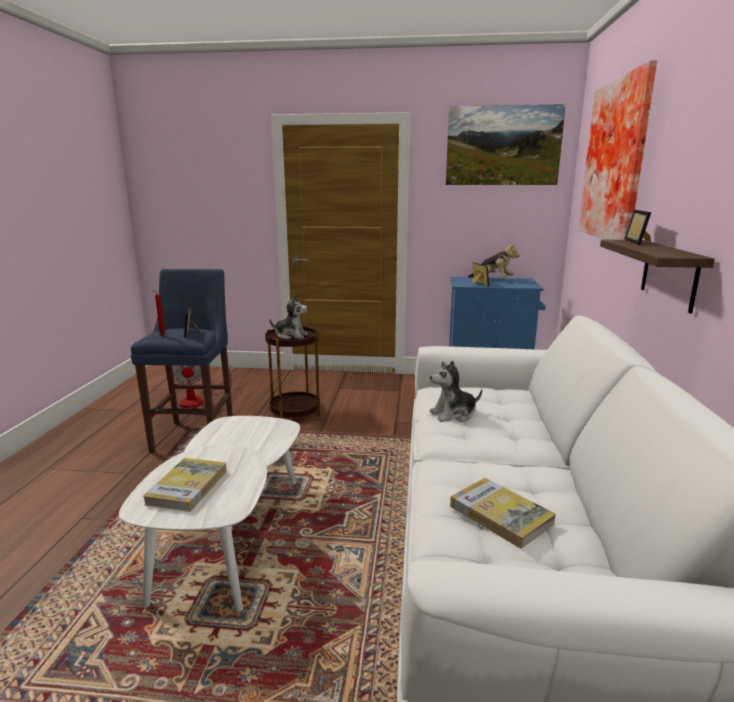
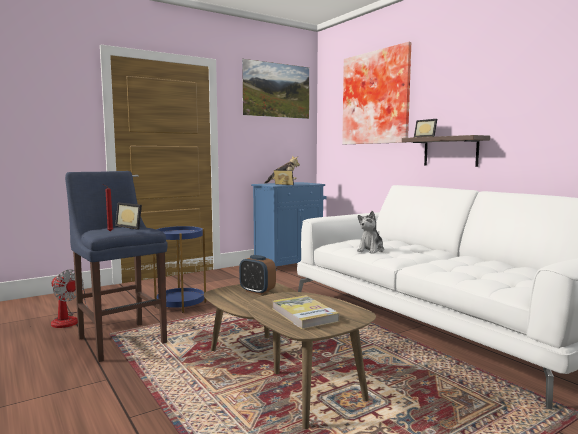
camera: 40 degrees left, 10 degrees down
(231, 534) = (280, 374): white coffee table -> brown coffee table
(256, 433) = (257, 291): none -> alarm clock
(291, 335) = (176, 233): plush toy -> none
(295, 411) = (180, 304): brown side table -> blue side table
(500, 515) = (486, 271): book -> none

